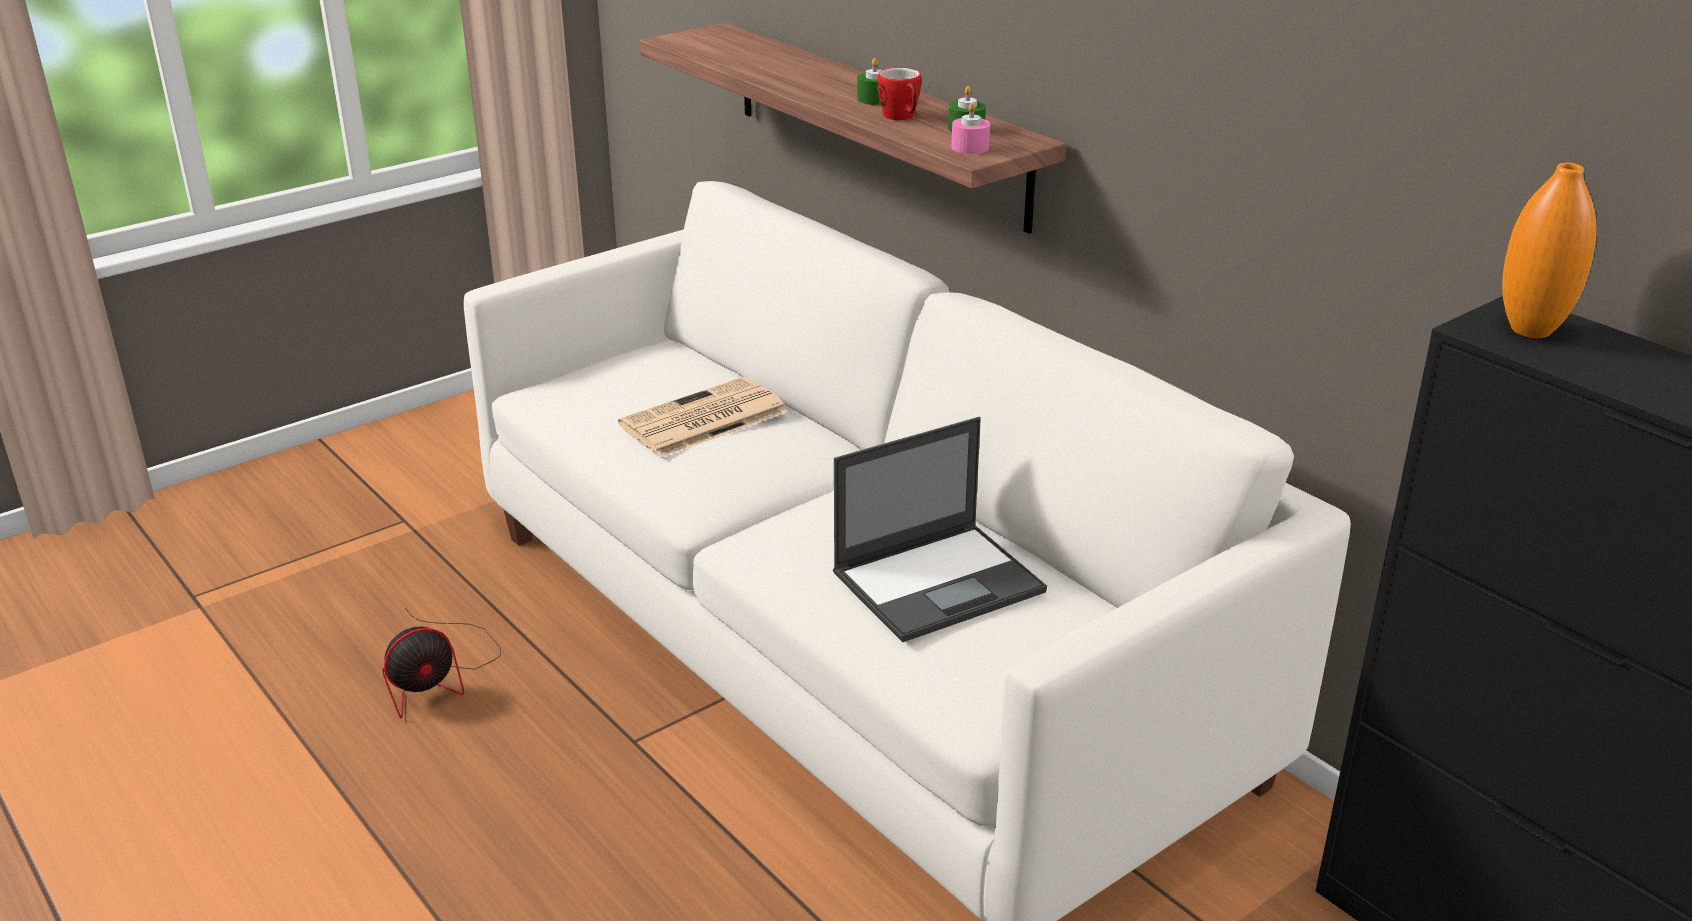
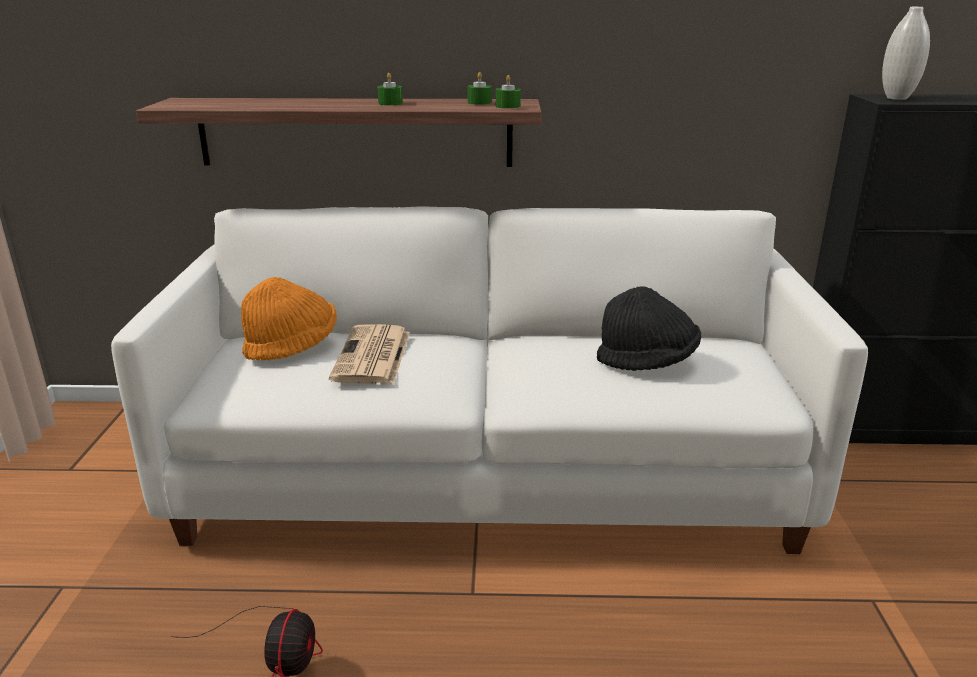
camera: 50 degrees left, 5 degrees down
(672, 373) = (292, 347): none -> orange hat
(902, 118) = (433, 105): mug -> none
(940, 581) = (647, 362): laptop -> black hat
(970, 147) = (508, 106): pink candle -> green candle
(1531, 330) = (896, 98): orange vase -> white vase

